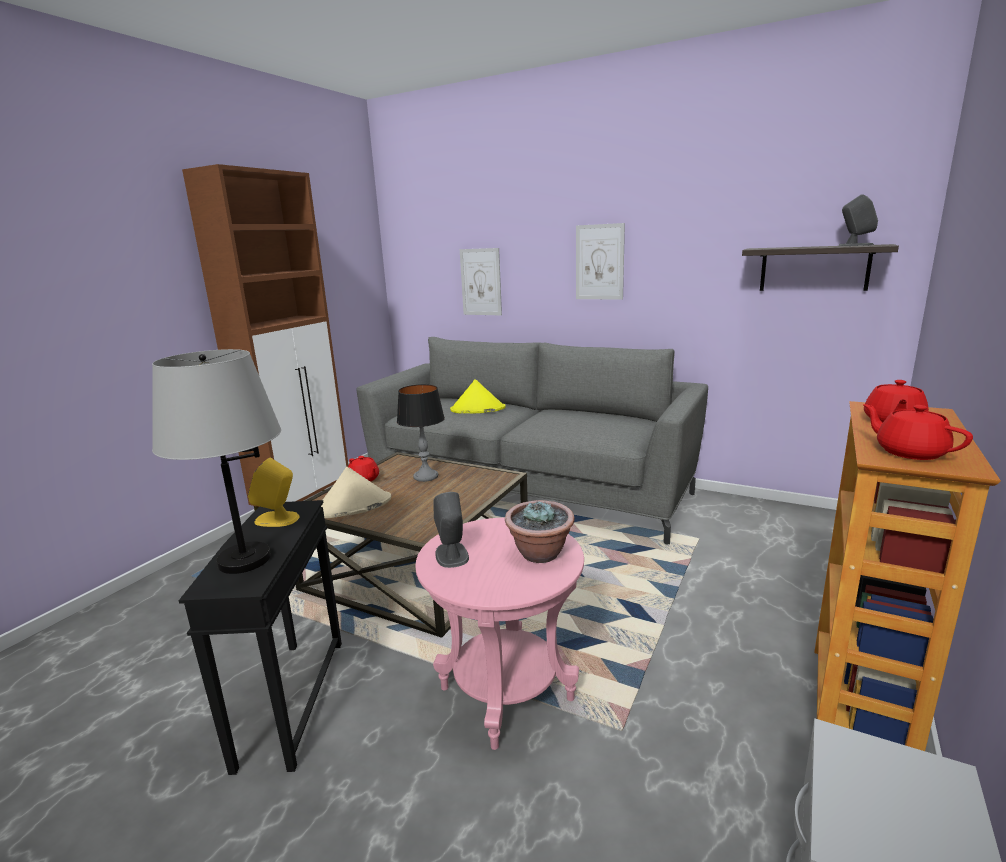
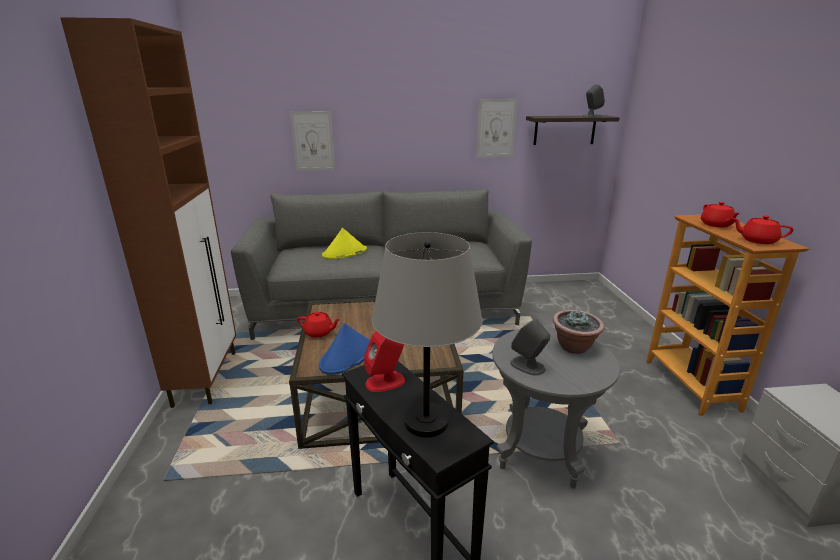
camera: 35 degrees left, 5 degrees up
(277, 519) = (385, 381): yellow speaker -> red speaker
(353, 506) = (347, 356): beige hat -> blue hat
(426, 476) = (368, 317): table lamp -> none
(506, 694) = (541, 452): pink side table -> grey side table
(599, 262) = (421, 124): picture -> picture (496, 128)

